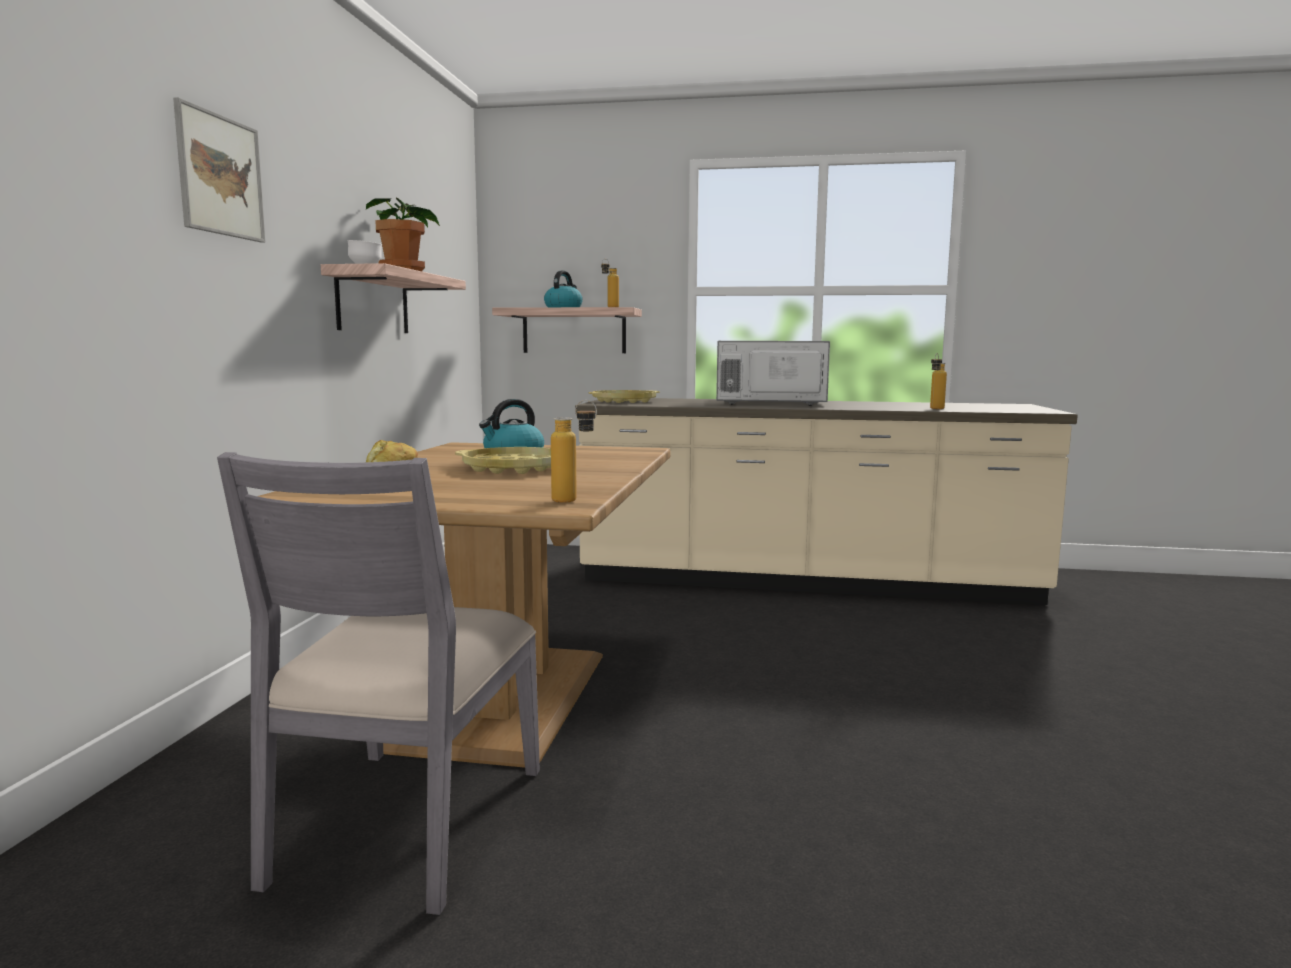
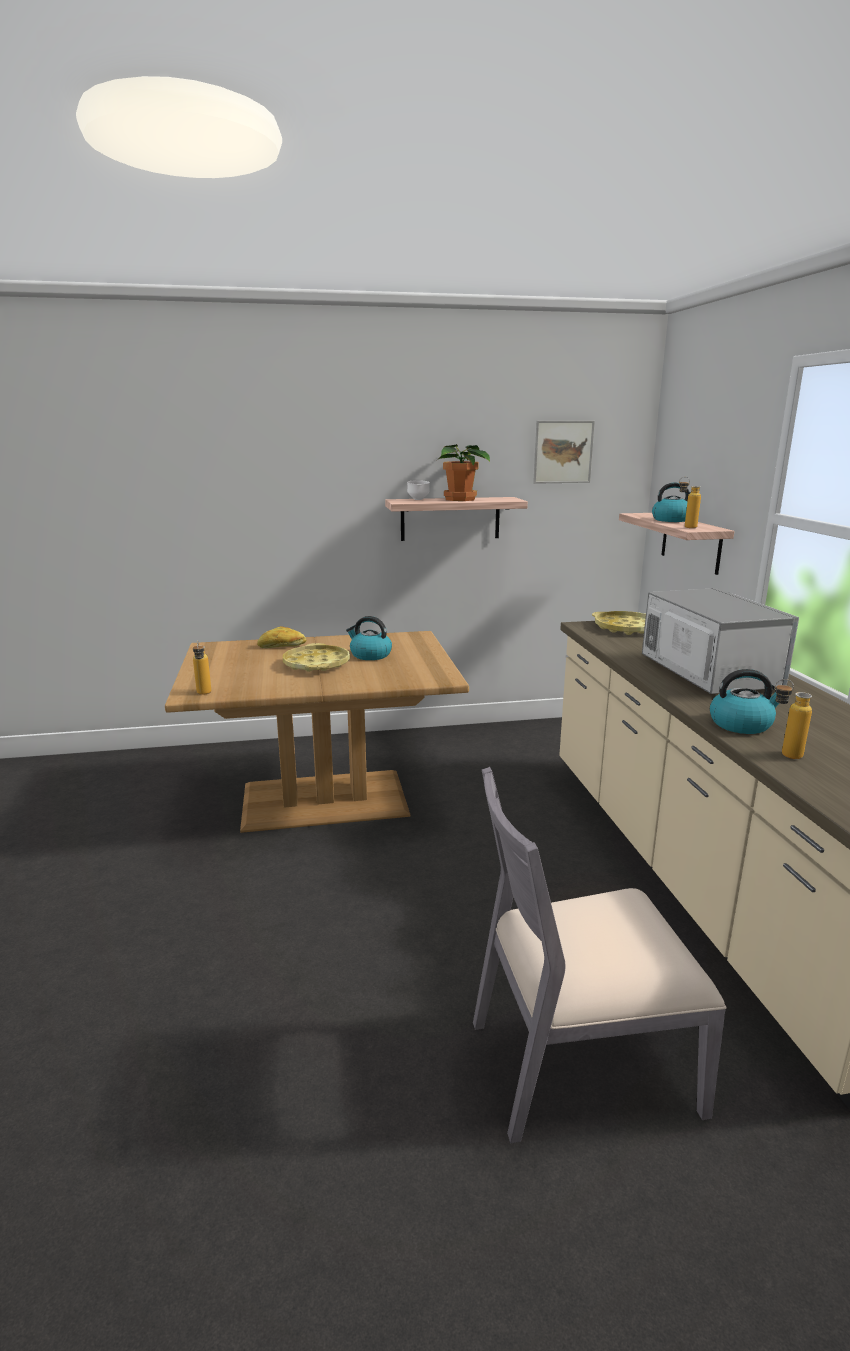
camera: 70 degrees right, 10 degrees up
(220, 175) = (290, 462): picture -> picture (563, 452)
(406, 823) = (181, 814): grey chair -> grey chair (579, 1063)
(880, 408) = (741, 724): none -> kettle

